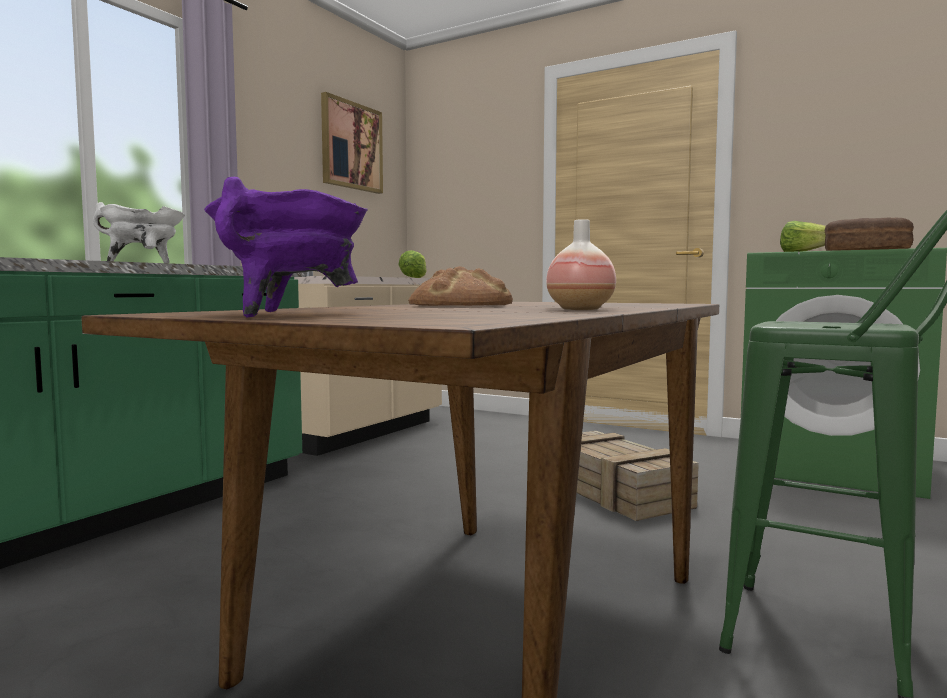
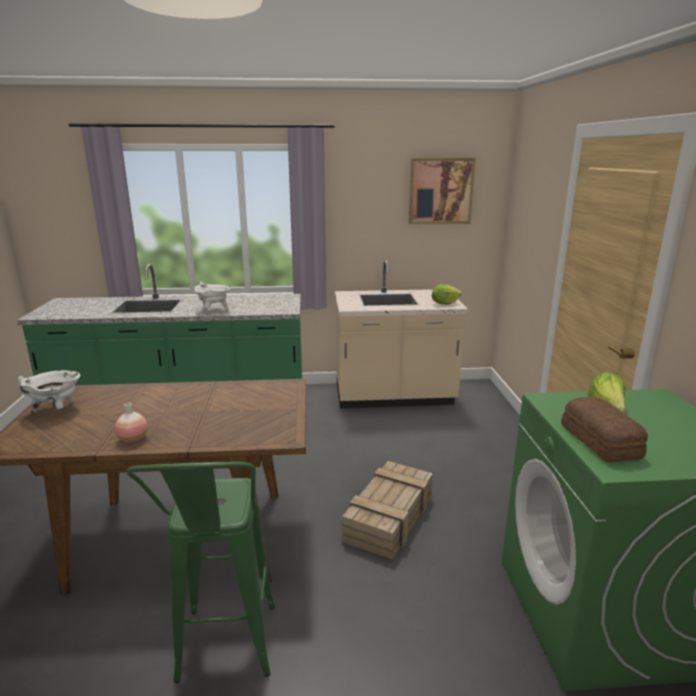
camera: 55 degrees right, 15 degrees up
(290, 314) = (57, 410): purple cooking pot -> white cooking pot
(459, 305) = (195, 398): bread -> none

